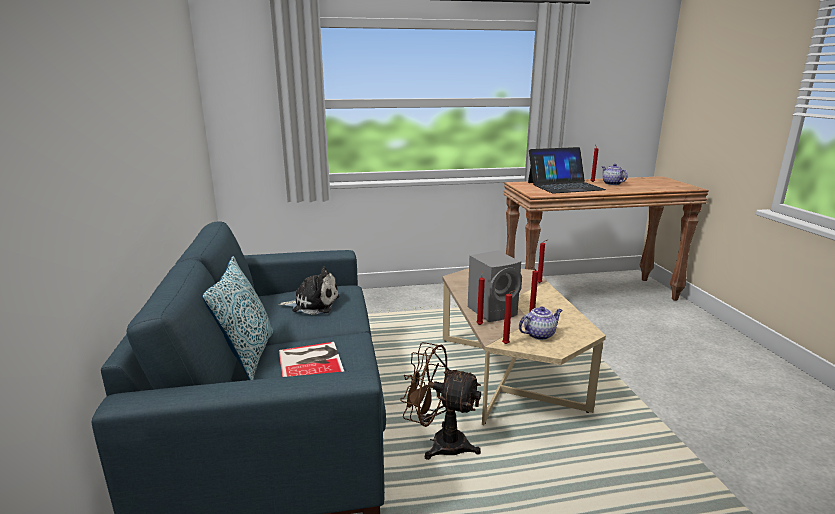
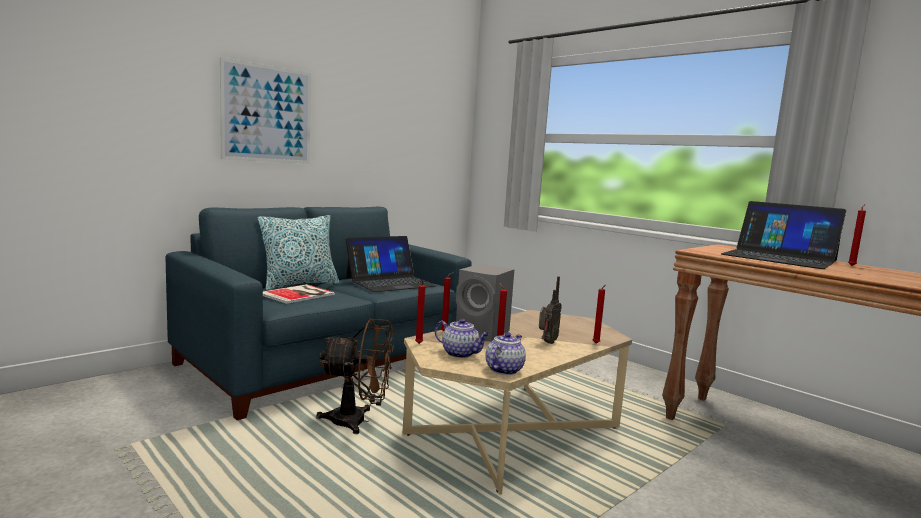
camera: 55 degrees right, 10 degrees down
(102, 134) = (267, 114): none -> picture
(313, 304) = (390, 282): plush toy -> laptop
(440, 443) = (358, 421): brown fan -> brown fan turned 105 degrees clockwise
(528, 297) = (546, 342): none -> radio
(611, 183) = (878, 272): teapot -> teapot (504, 369)

